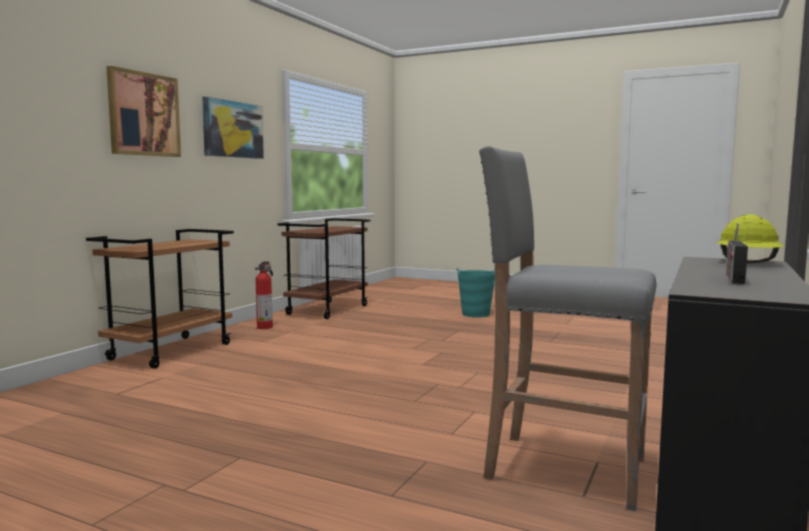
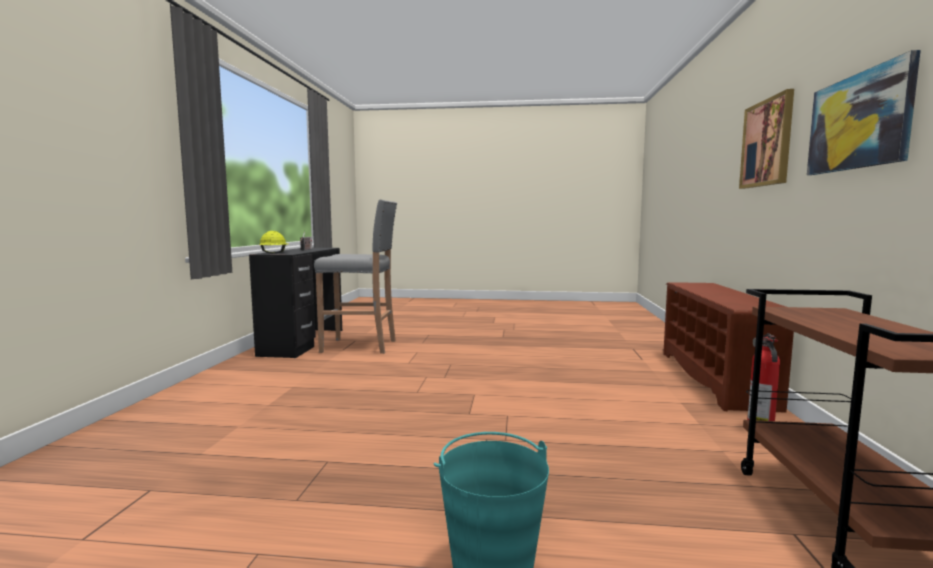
camera: 160 degrees right, 0 degrees up
(171, 351) = (716, 378): brown cart -> brown shoe rack

